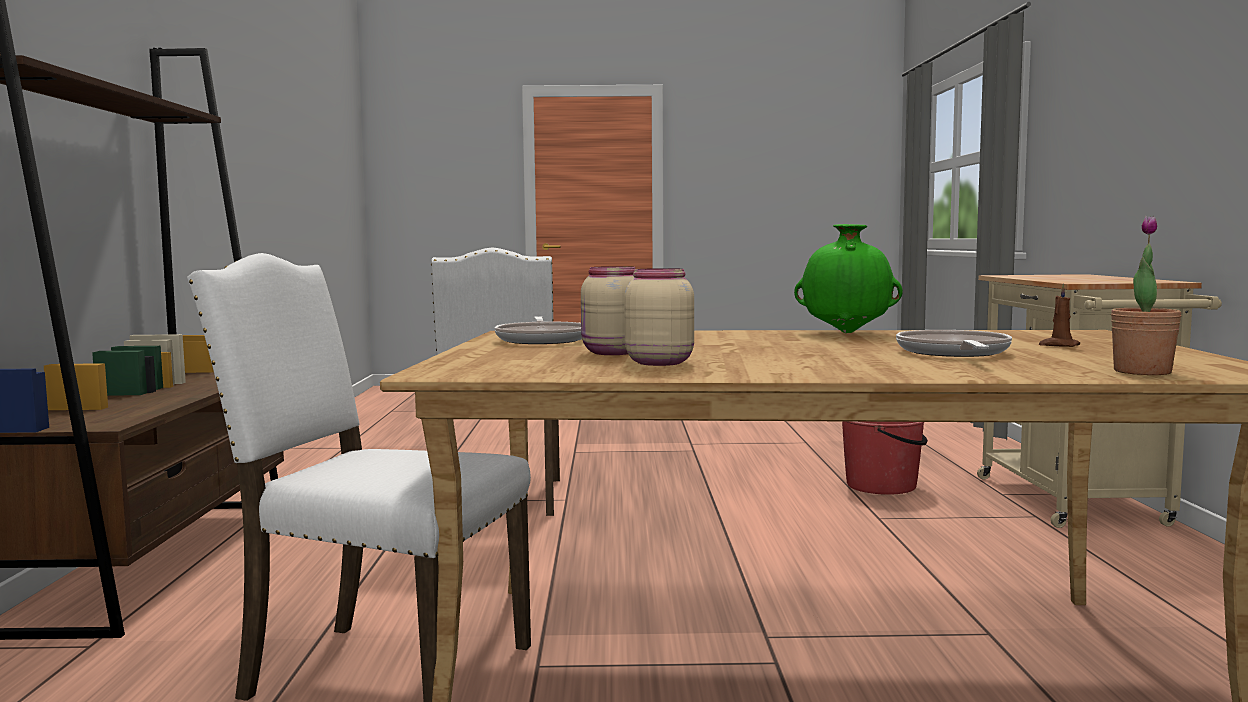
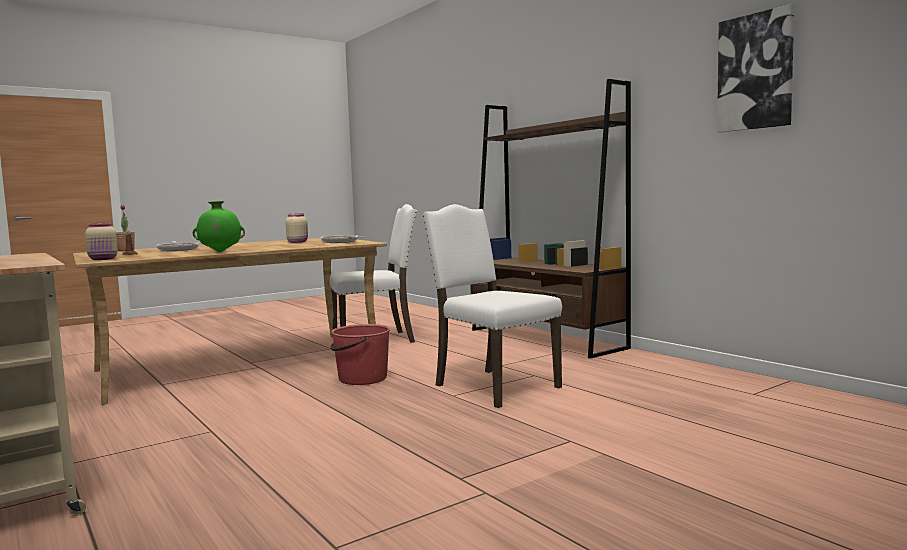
camera: 145 degrees right, 0 degrees up
(234, 103) = (755, 72): none -> picture
(658, 362) = (274, 242): beige jar -> beige jar (103, 259)
(882, 486) = (207, 469): red bucket -> red bucket (362, 379)

